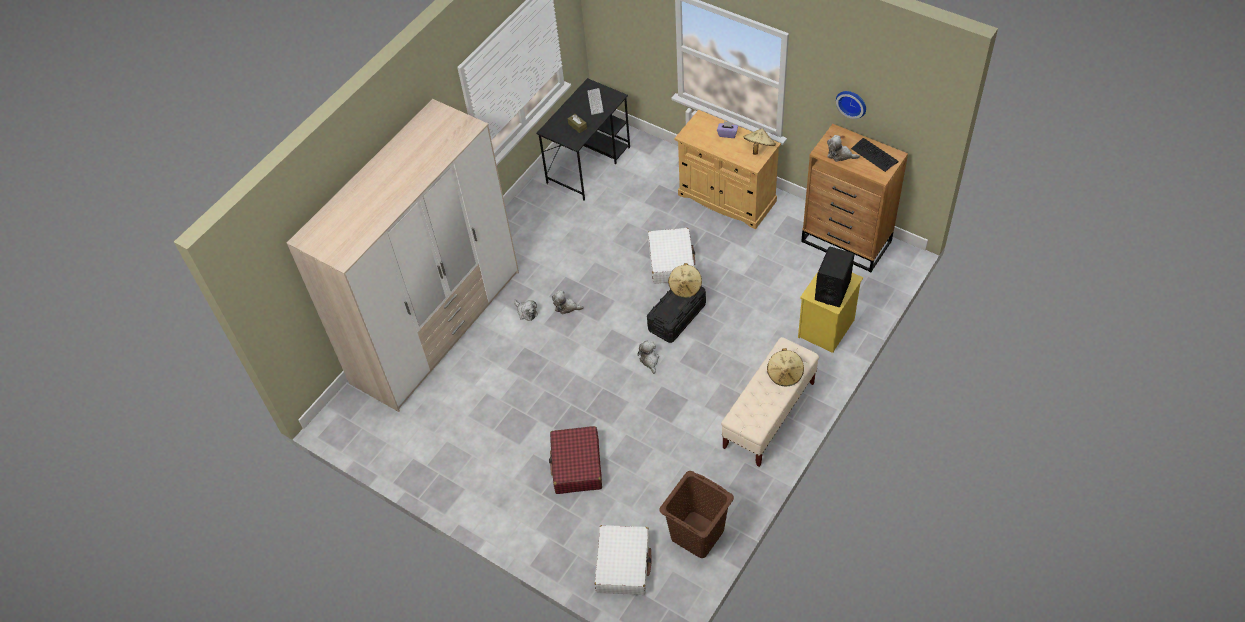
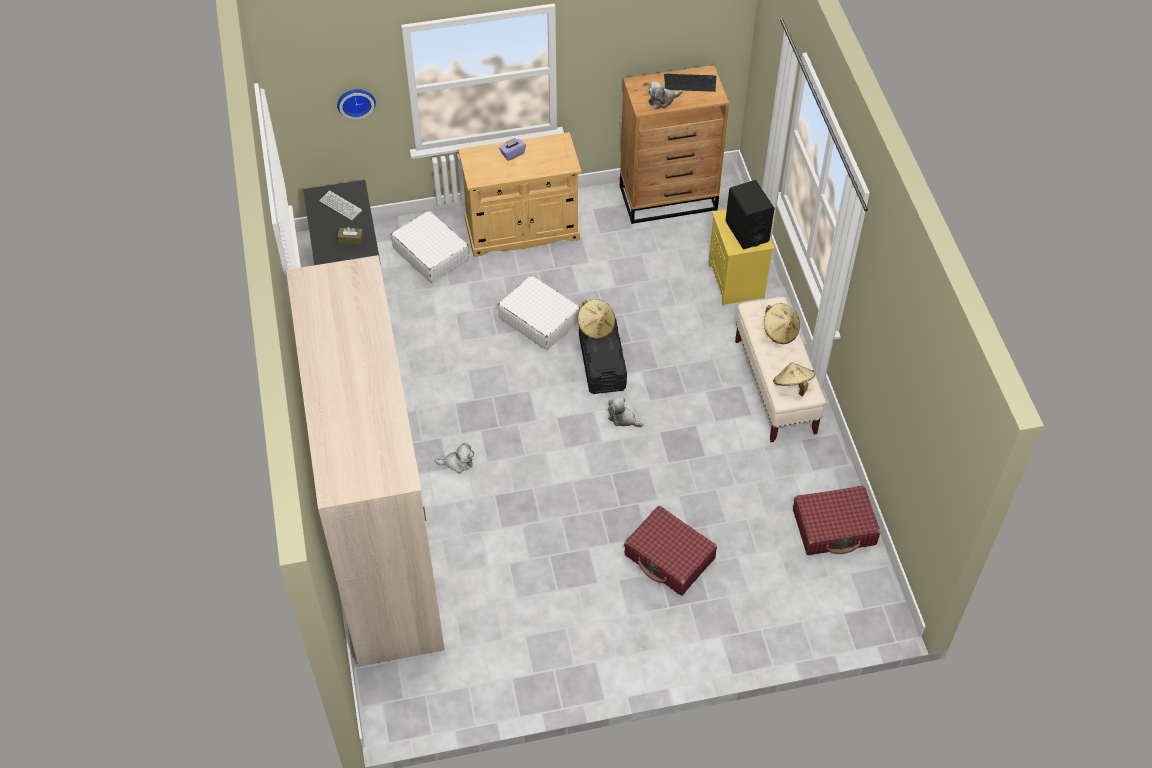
camera: 50 degrees left, 0 degrees up
(566, 307) = (490, 430): plush toy -> none
(623, 564) = (806, 603): white suitcase -> white suitcase (431, 254)
(698, 534) = (834, 527): brown laundry basket -> red suitcase
(758, 148) = (555, 148): beige hat -> beige hat (792, 385)
(852, 102) = (640, 43): wall clock -> wall clock (356, 101)

